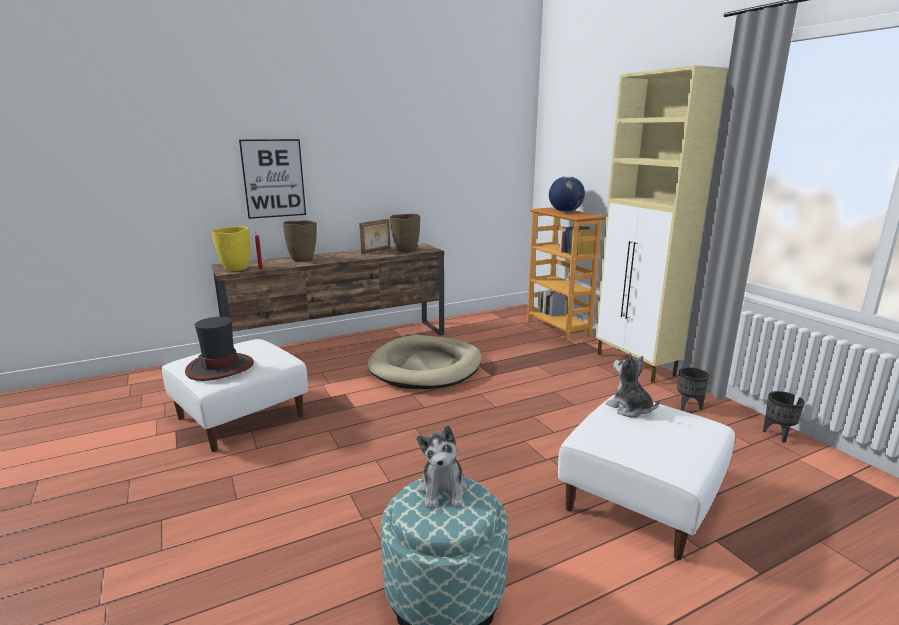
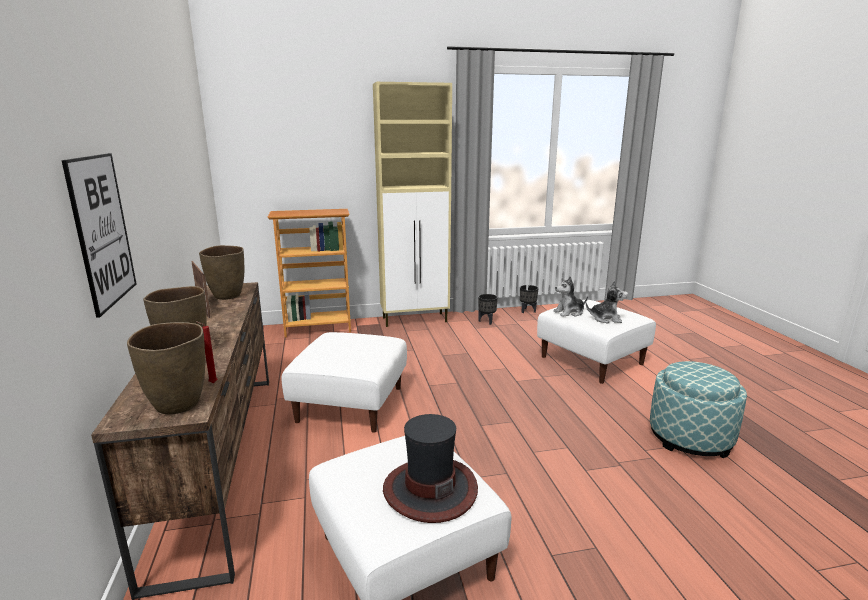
camera: 75 degrees left, 0 degrees up
(235, 269) = (178, 405): yellow vase -> brown vase
(426, 367) = (350, 404): beige dog bed -> white ottoman
(443, 490) = (689, 372): plush toy -> plush toy (605, 319)
(565, 211) = (305, 212): globe -> none

